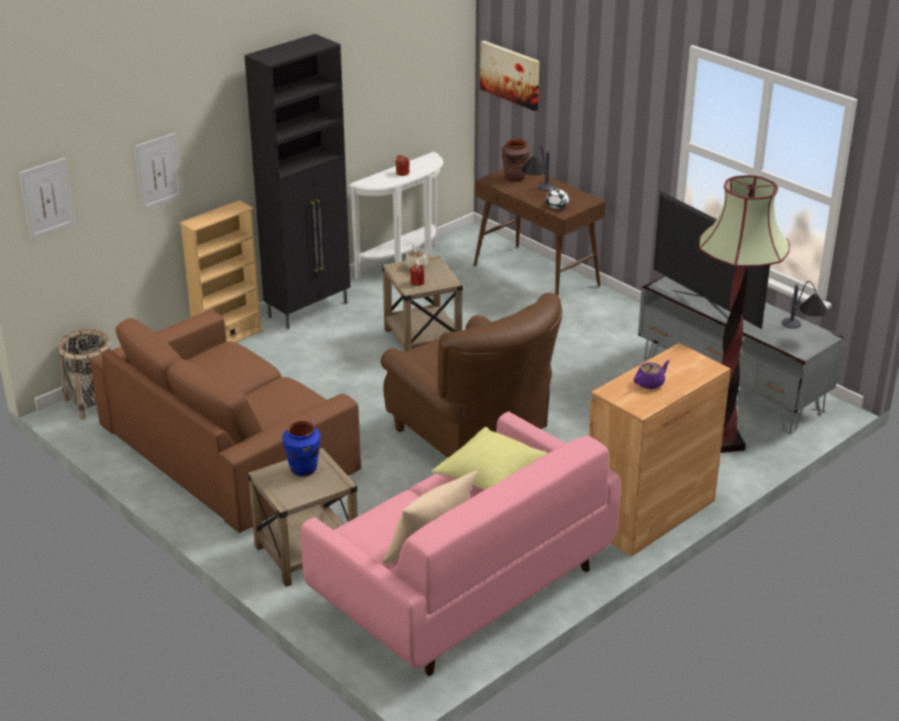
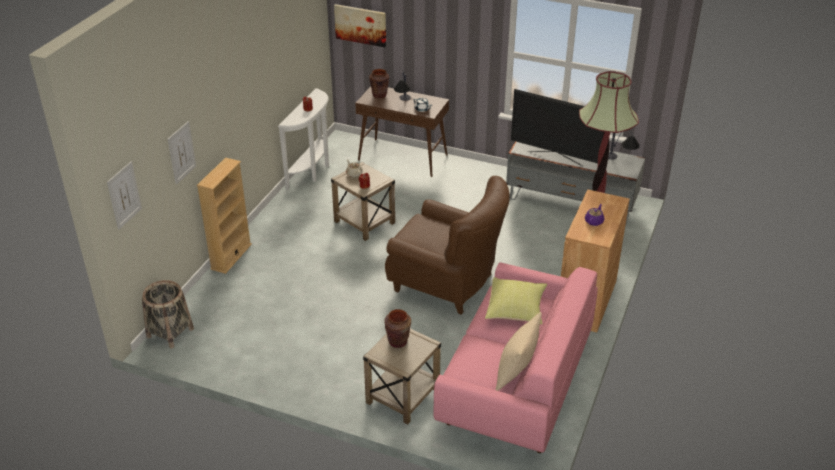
camera: 25 degrees left, 5 degrees up
(229, 450) = (295, 339): brown sofa -> none
(303, 469) = (398, 342): blue vase -> brown vase
(309, 309) = (272, 220): black cabinet -> none

